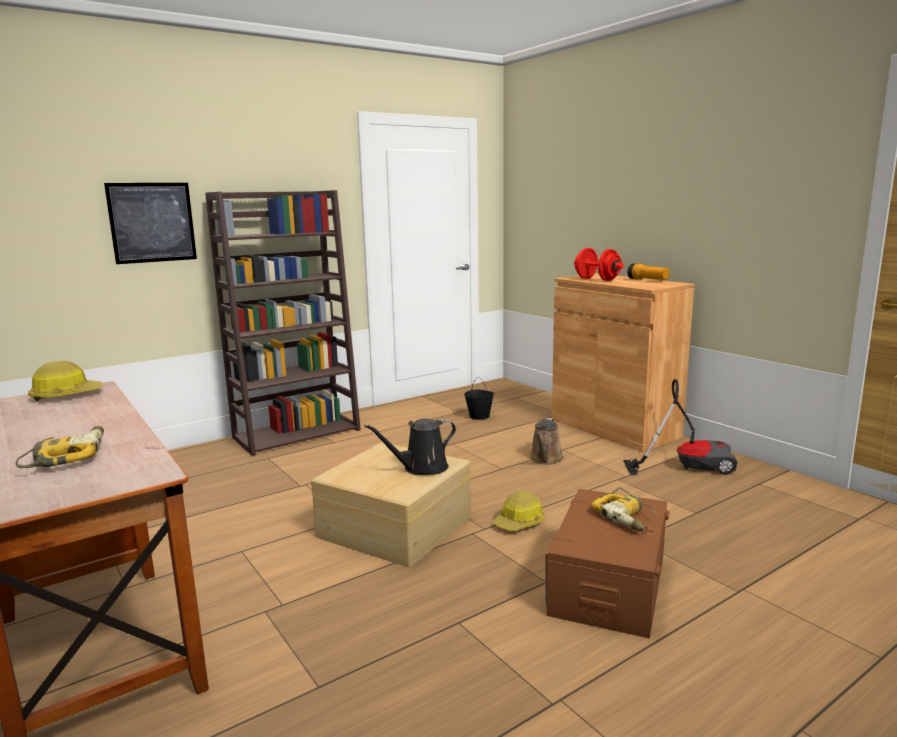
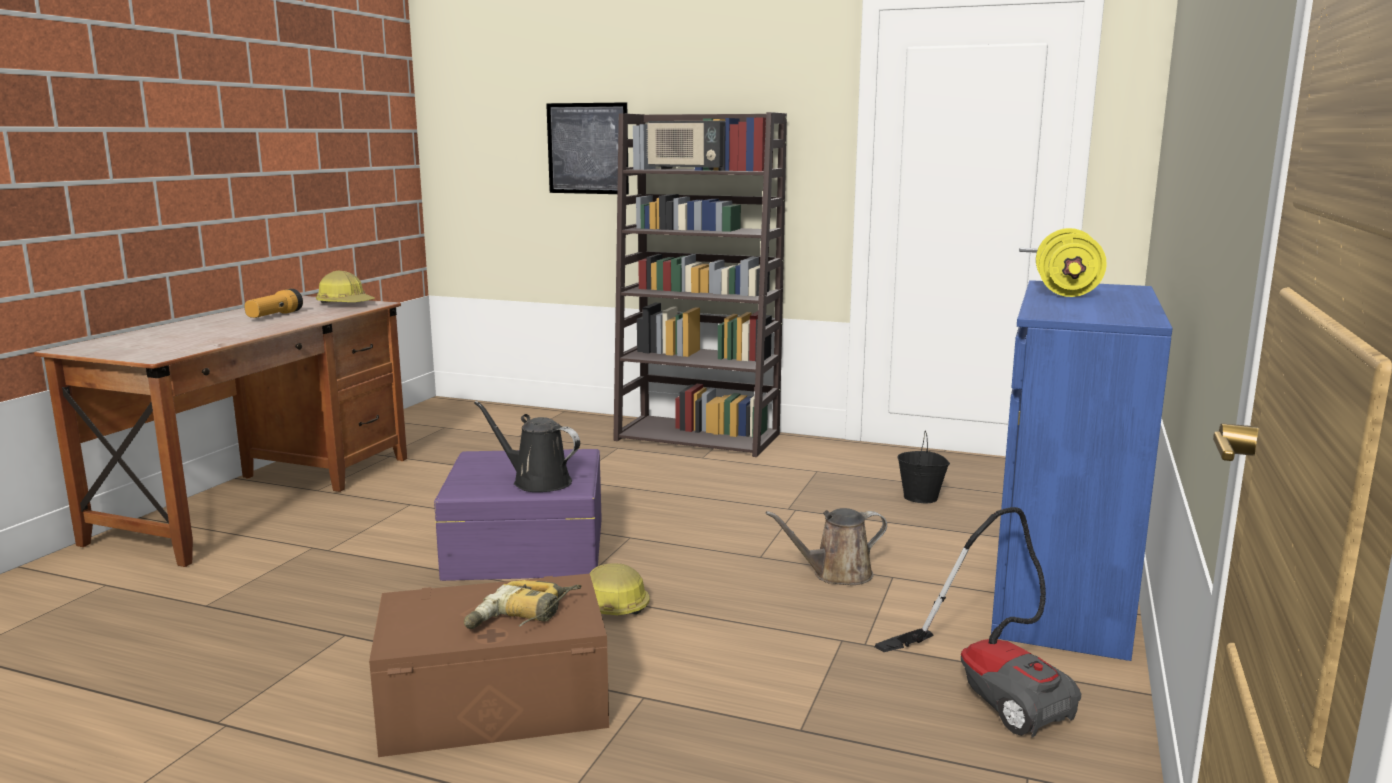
camera: 55 degrees right, 0 degrees up
(67, 456) = (189, 335): power drill -> none
(267, 234) = (689, 169): none -> radio
(394, 526) = (524, 547): beige storage box -> purple storage box
(597, 279) = (1066, 292): red dumbbell -> yellow dumbbell
(614, 428) = (1061, 593): brown cabinet -> blue cabinet
(648, 280) = (1136, 308): flashlight -> flashlight (274, 316)

